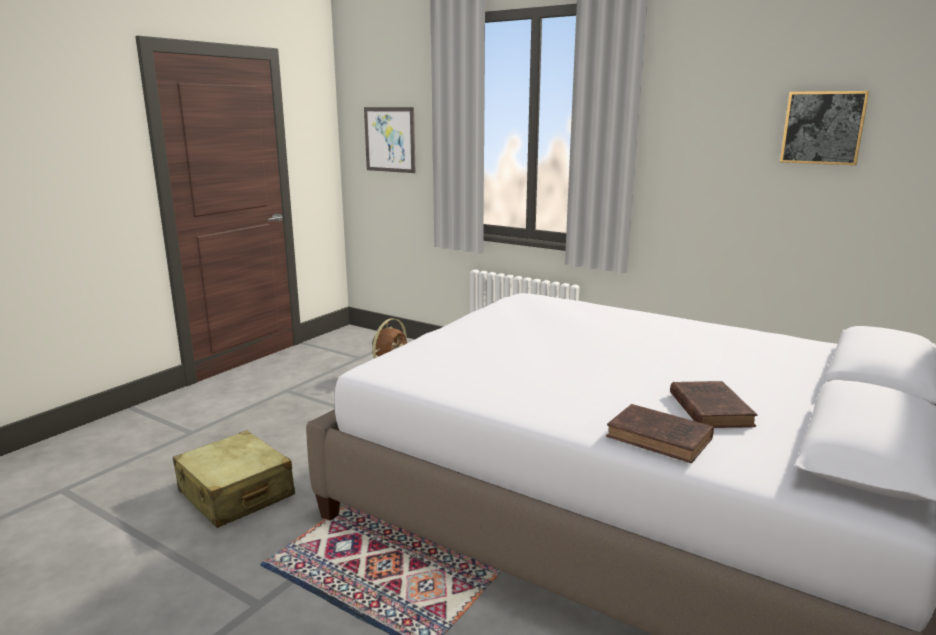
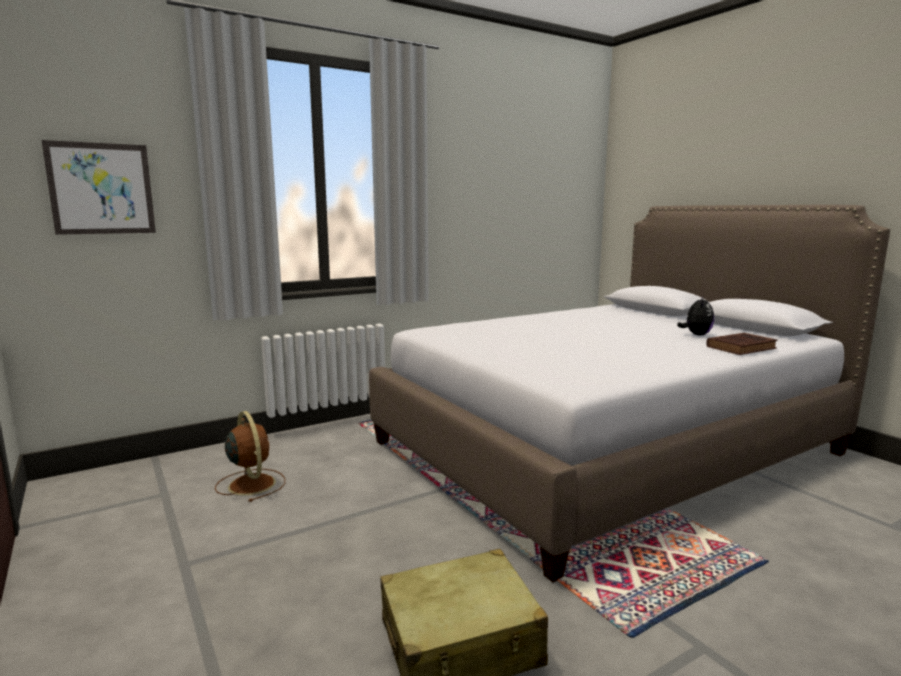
camera: 65 degrees left, 5 degrees down
(709, 408) = (696, 335): brown book -> plush toy
(823, 128) = (526, 178): picture -> none

